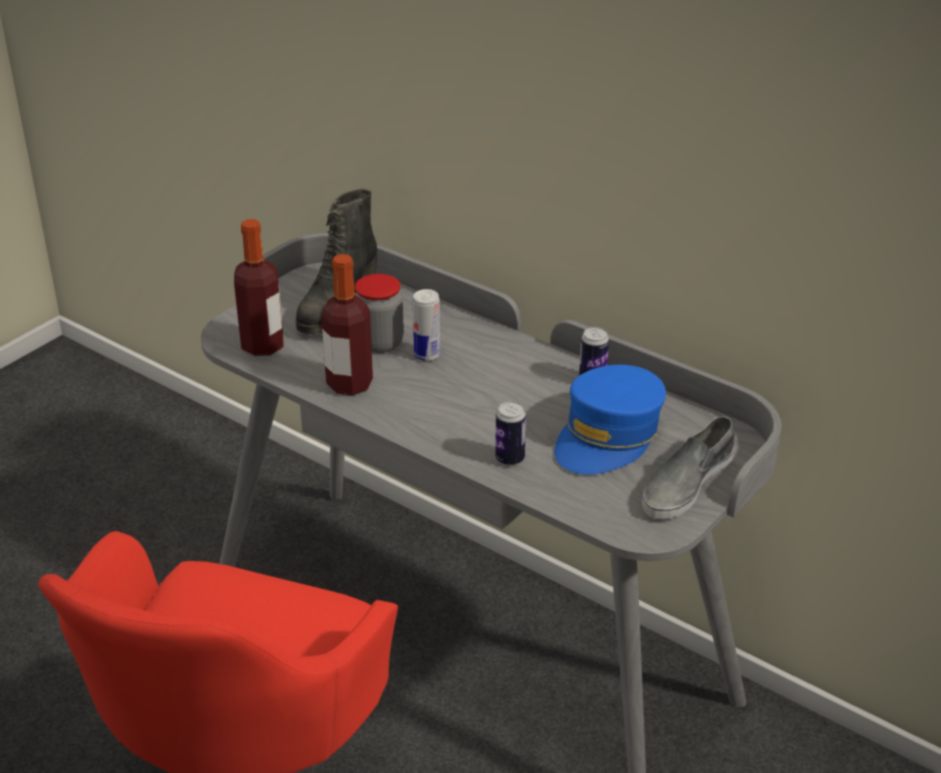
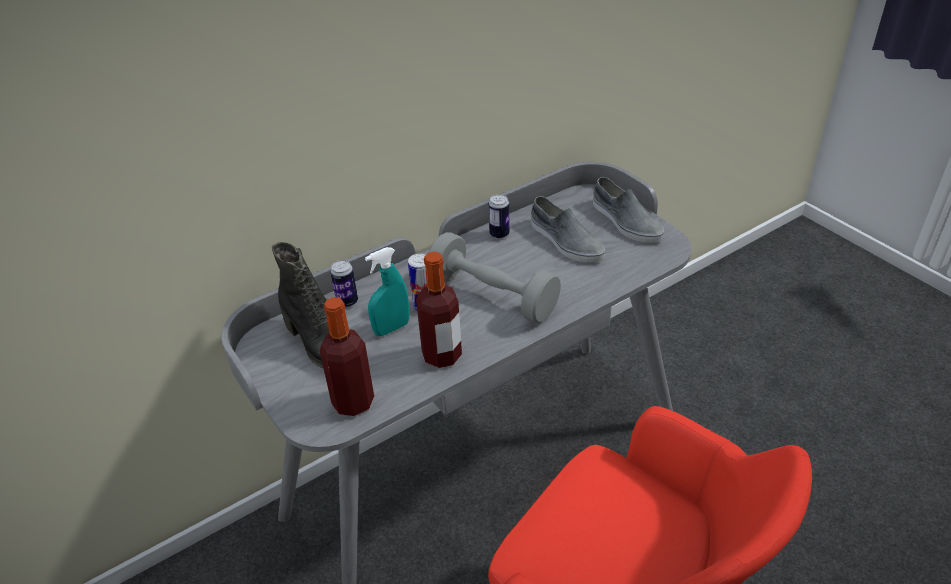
camera: 70 degrees left, 5 degrees up
(380, 343) = (391, 328): jar -> turquoise spray bottle
(467, 398) = (492, 295): none -> grey dumbbell
(510, 459) = (575, 289): can -> can (347, 302)
(608, 436) = (565, 241): blue cap -> grey shoe

